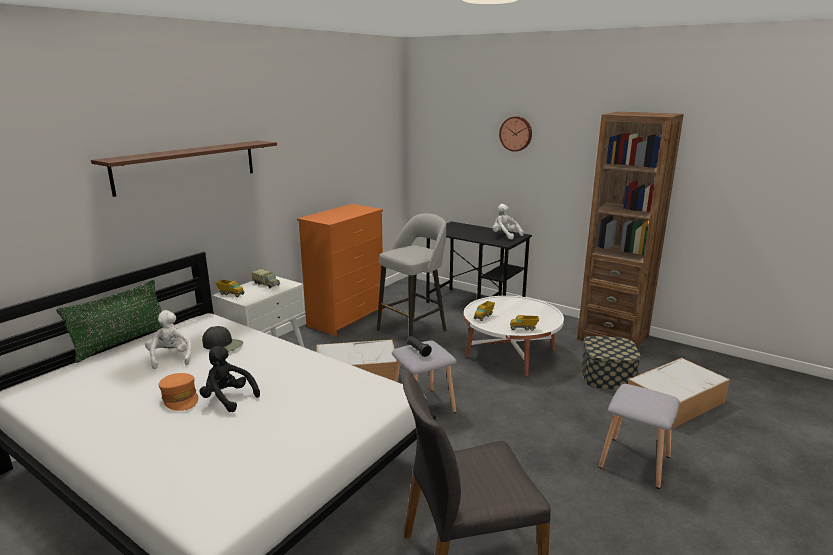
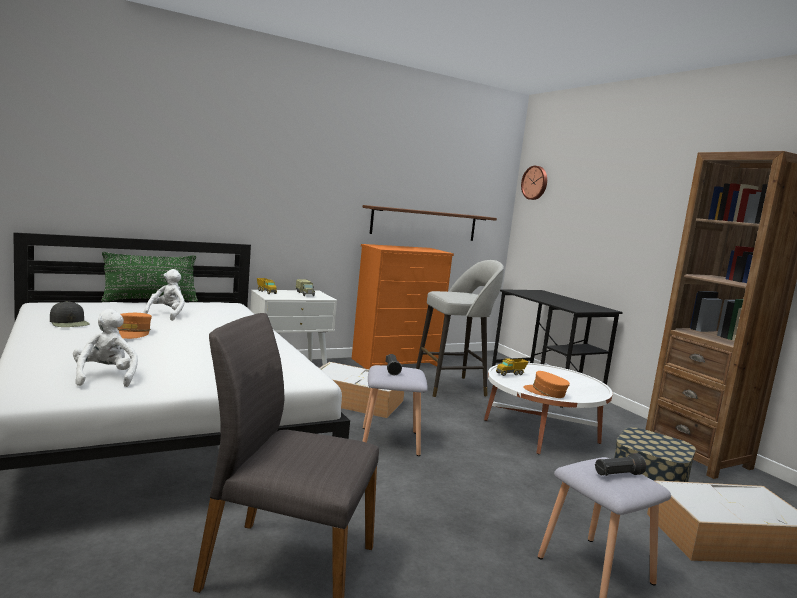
camera: 25 degrees right, 10 degrees down
(187, 166) = (253, 163): brown shelf -> brown shelf (425, 224)
(223, 344) = (216, 317): black cap -> black cap (69, 323)
(228, 399) = (166, 343): black plush toy -> none
(505, 236) = (586, 306): white plush toy -> white plush toy (105, 377)
(516, 133) = (620, 191): wall clock -> wall clock (535, 183)
(523, 328) = (545, 392): toy truck -> orange cap
(649, 399) = (617, 475): none -> black flashlight

